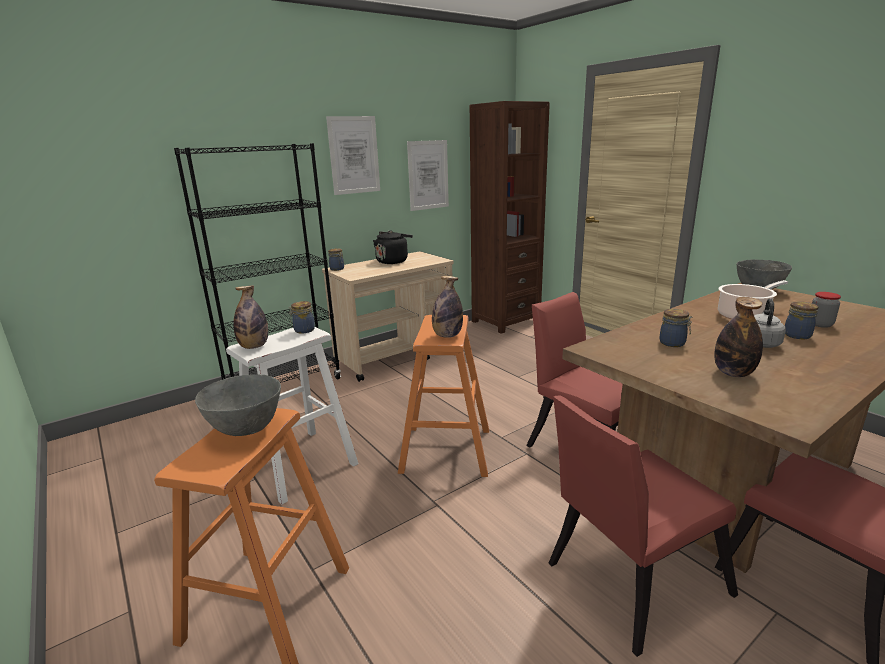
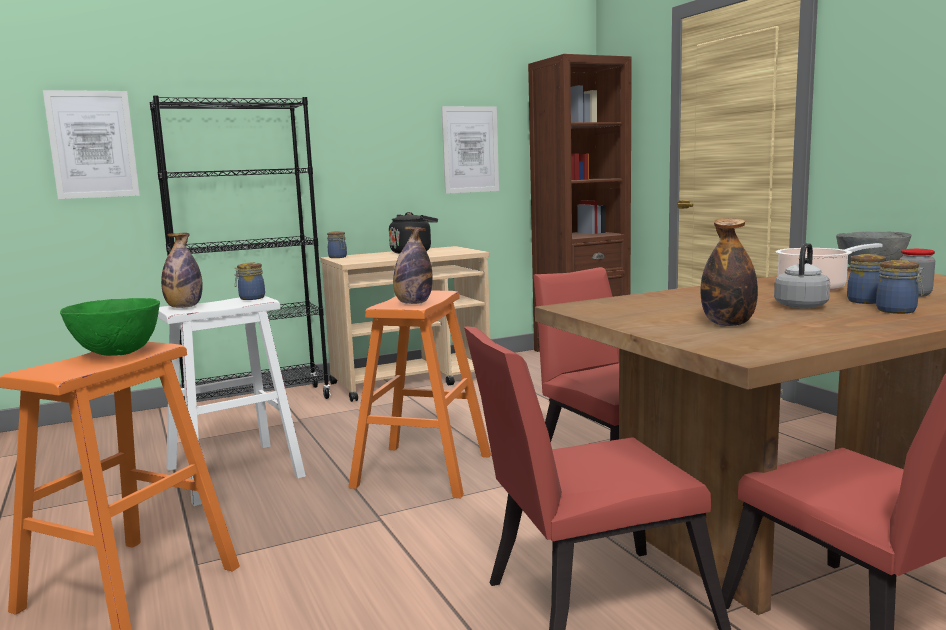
camera: 10 degrees right, 10 degrees down
(247, 429) = (118, 353): grey bowl -> green bowl
(354, 155) = (370, 120): picture -> picture (92, 144)
(673, 343) = (682, 304): jar -> jar (898, 311)

